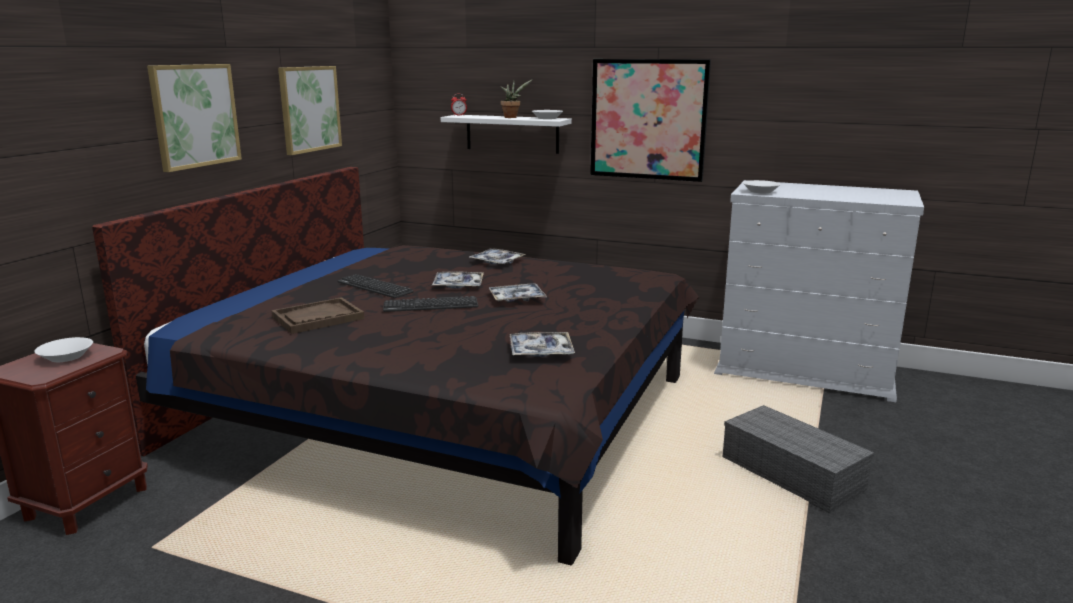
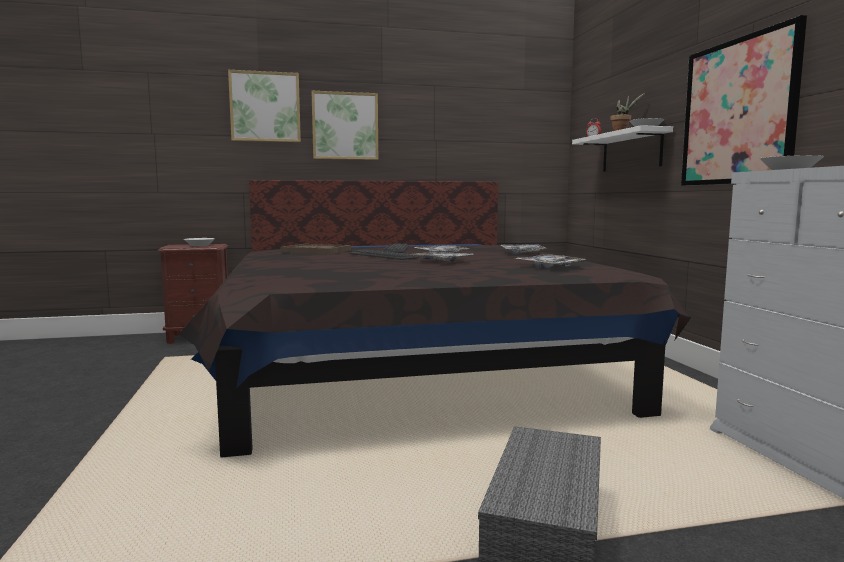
camera: 55 degrees right, 10 degrees down
(309, 109) = (458, 132): picture -> picture (265, 107)
(541, 351) = (328, 274): tray -> tray (550, 266)

